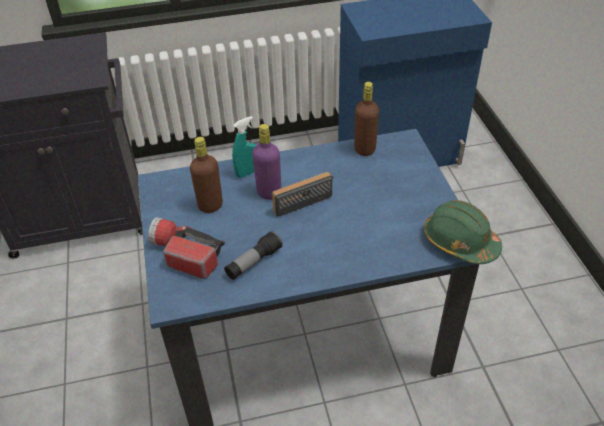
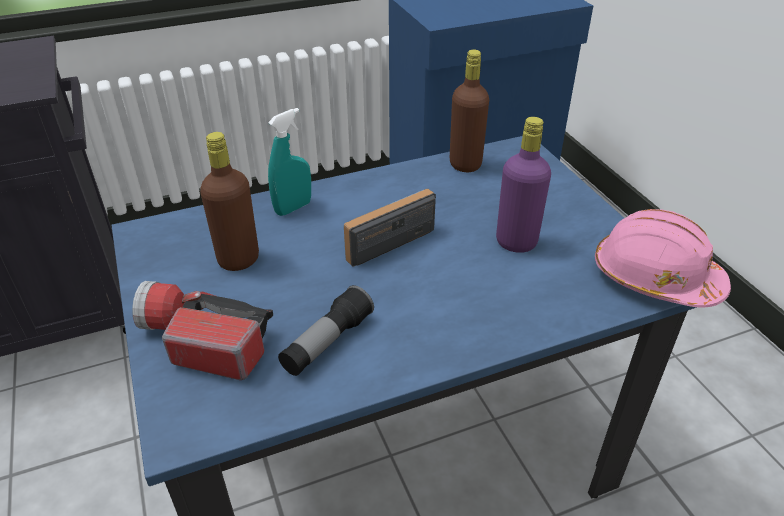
camera: 10 degrees left, 5 degrees down
(269, 192) = (332, 233): purple bottle -> purple bottle (516, 242)
(459, 242) = (655, 278): green hard hat -> pink hard hat

